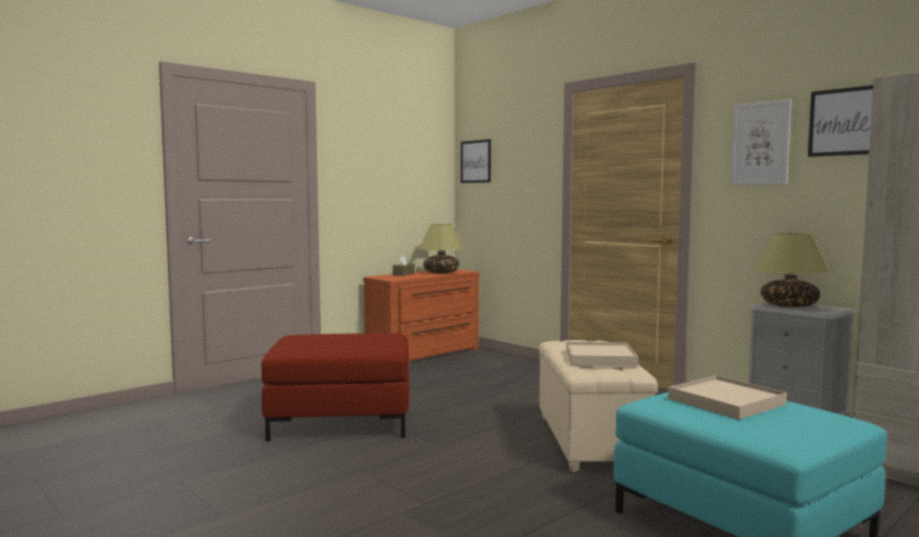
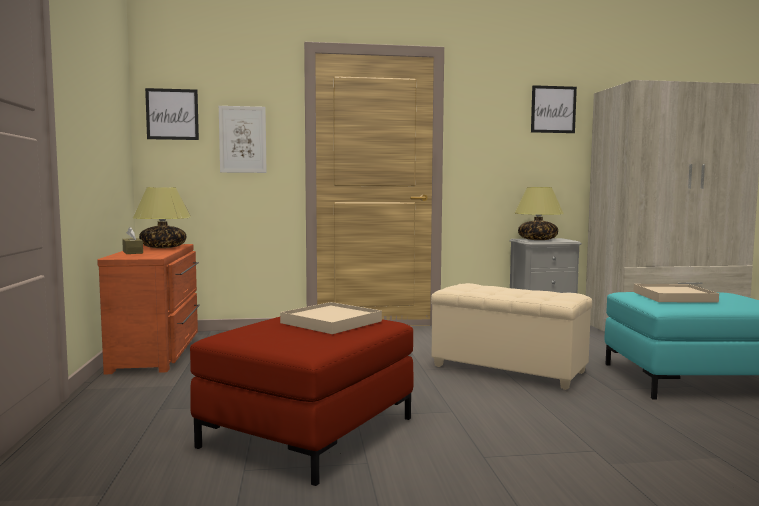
camera: 55 degrees left, 0 degrees up
(600, 358) = (526, 291): beige tray -> beige tray (331, 322)
(760, 143) = (497, 120): picture -> picture (242, 139)

